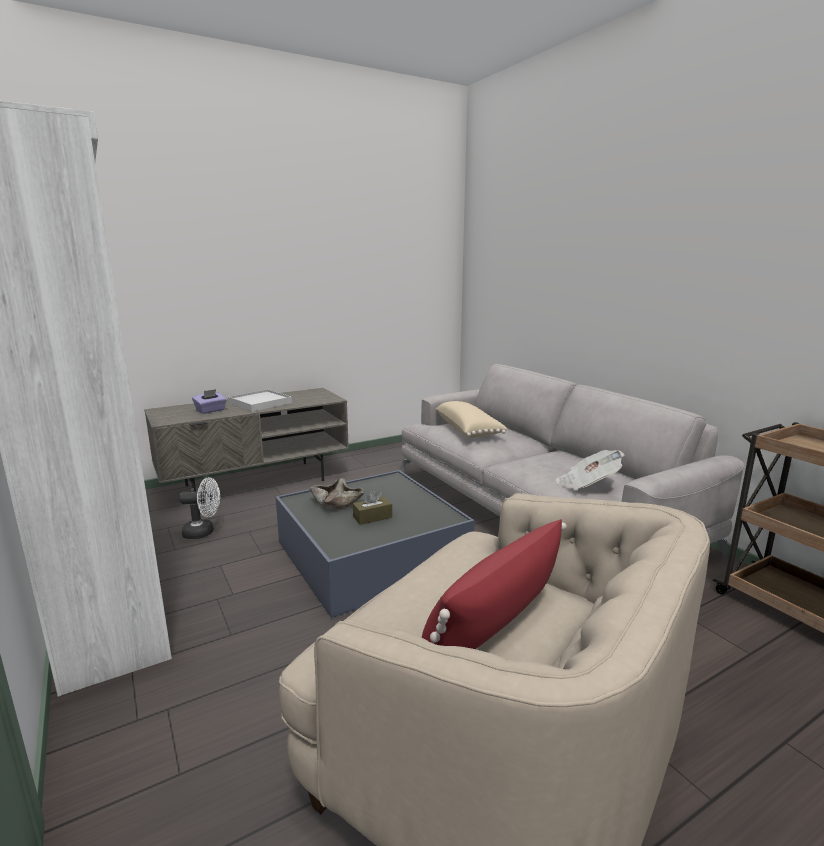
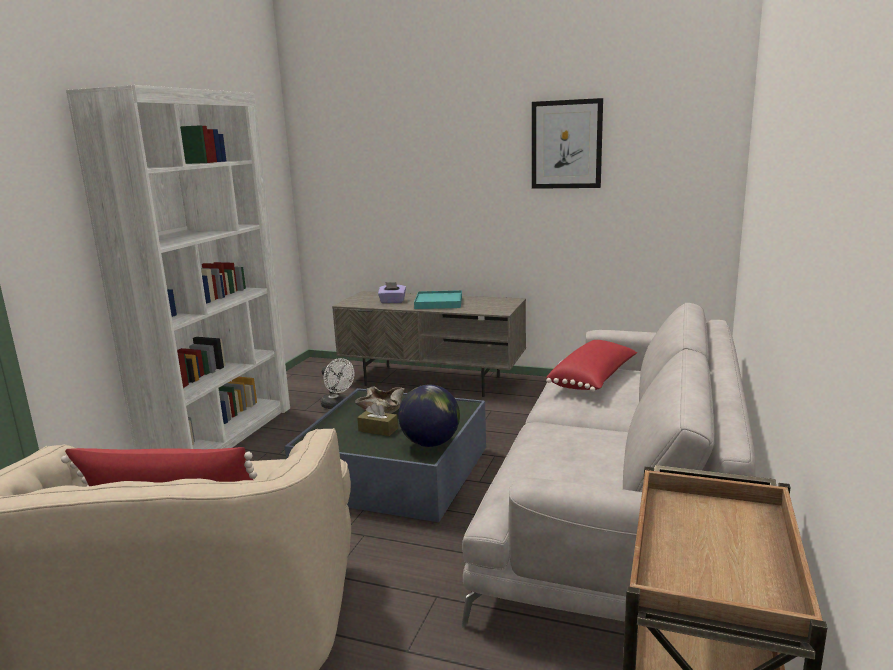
camera: 50 degrees right, 0 degrees up
(260, 403) = (438, 303): white tray -> turquoise tray
(346, 251) = (566, 144): none -> picture
(435, 509) = (430, 443): none -> globe
(469, 430) = (594, 380): beige pillow -> red pillow
(587, 485) = (553, 475): newspaper -> none

